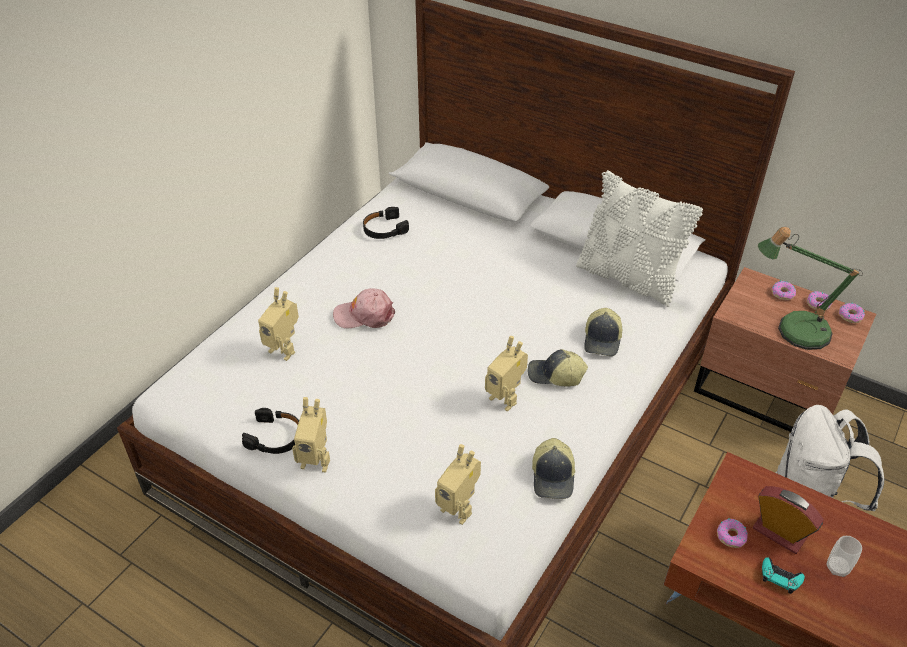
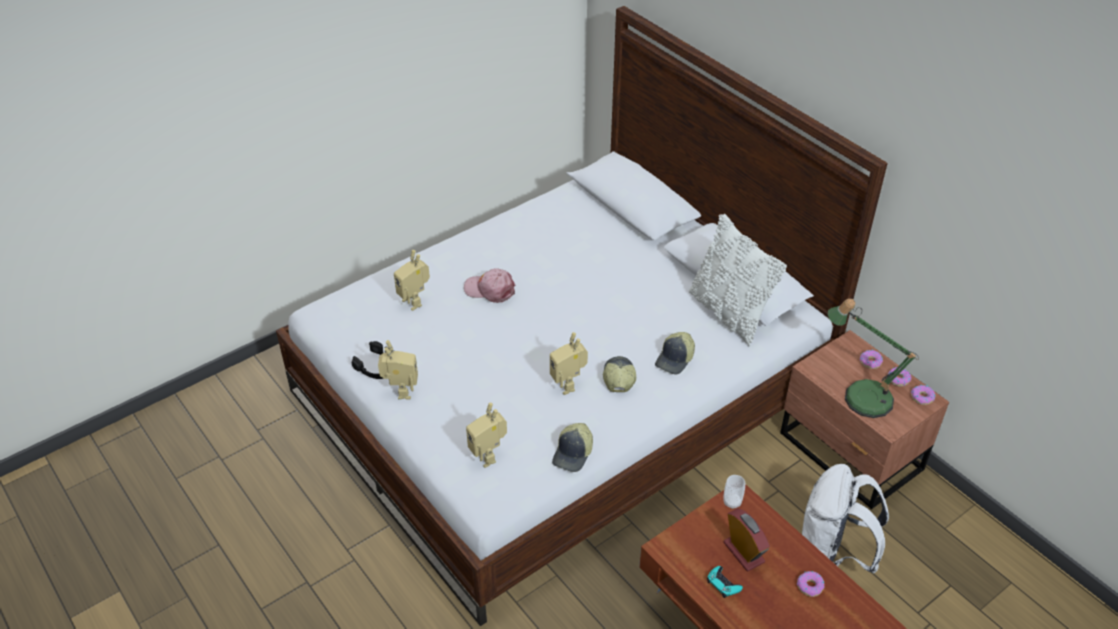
camera: 20 degrees right, 0 degrees up
(316, 460) = (401, 391): toy robot -> toy robot turned 120 degrees counterclockwise
(384, 229) = (542, 221): black headphones -> none
(555, 376) = (618, 377): cap -> cap turned 60 degrees clockwise
(731, 536) = (702, 542): donut -> donut (810, 586)
(837, 568) = (776, 592): cup -> cup (732, 502)

